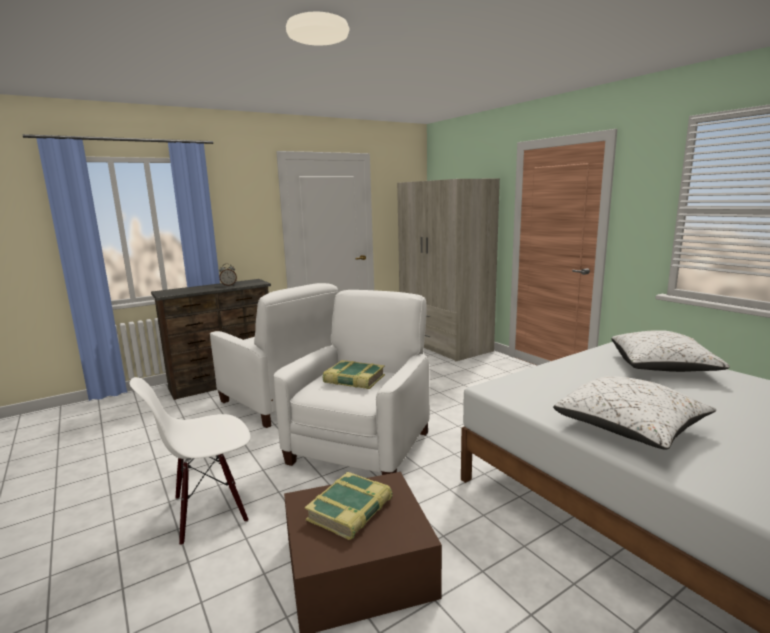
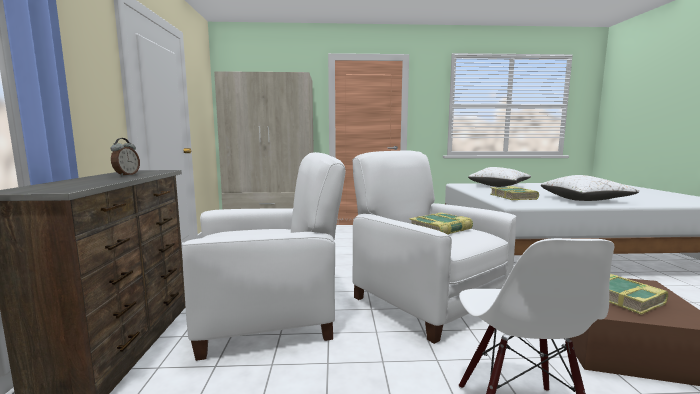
camera: 60 degrees left, 5 degrees down
(557, 384) = (513, 197): none -> book

